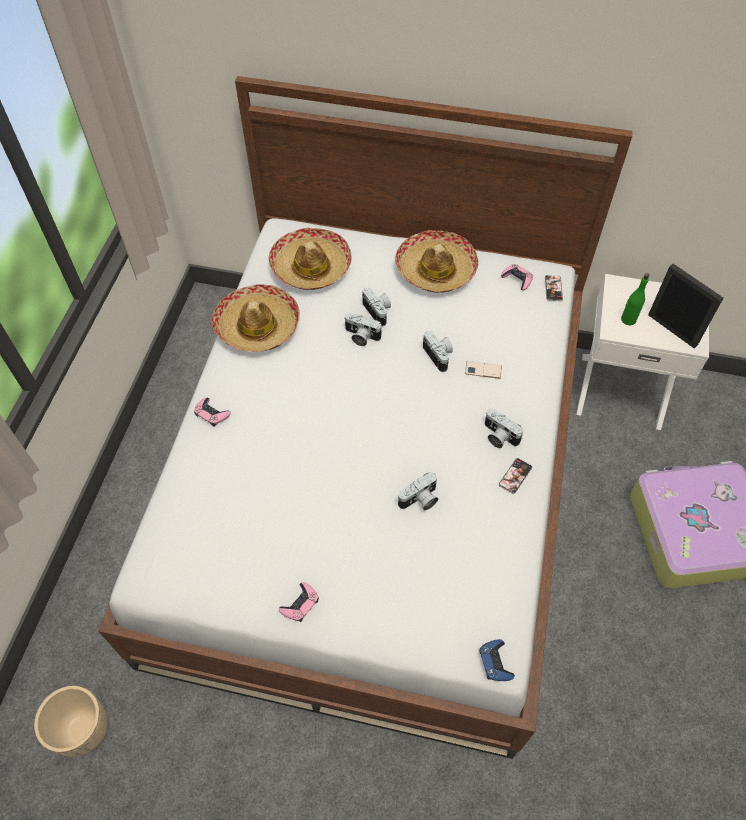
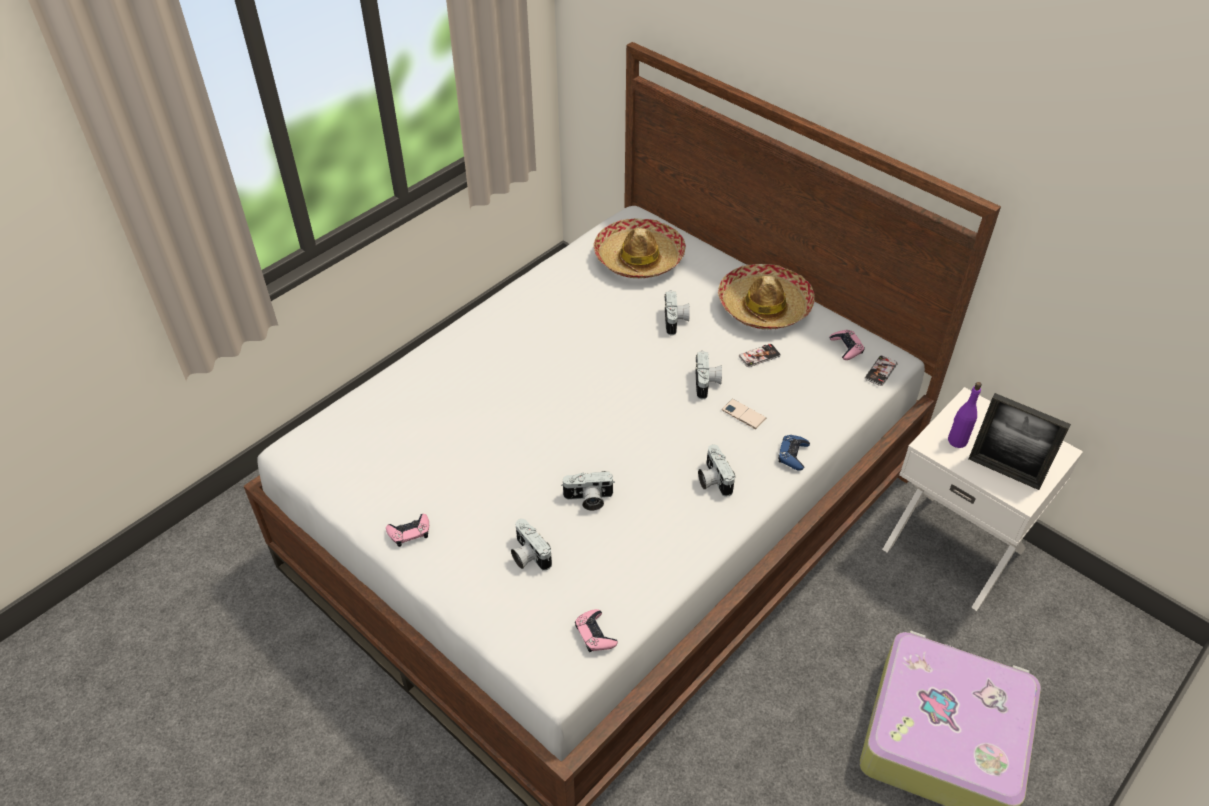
camera: 30 degrees right, 10 degrees down
(84, 731) = (201, 596): beige planter -> none
(212, 414) = (453, 343): pink game controller -> pink game controller (595, 634)
(258, 326) = (550, 289): hat -> none
(361, 336) = (641, 335): camera -> camera (528, 555)
(495, 662) = (552, 675): blue game controller -> blue game controller (793, 455)
(515, 476) = (702, 522): phone -> phone (759, 356)
(628, 319) = (957, 440): green bottle -> purple bottle
(672, 330) = (1004, 472): picture frame -> picture frame turned 135 degrees clockwise

